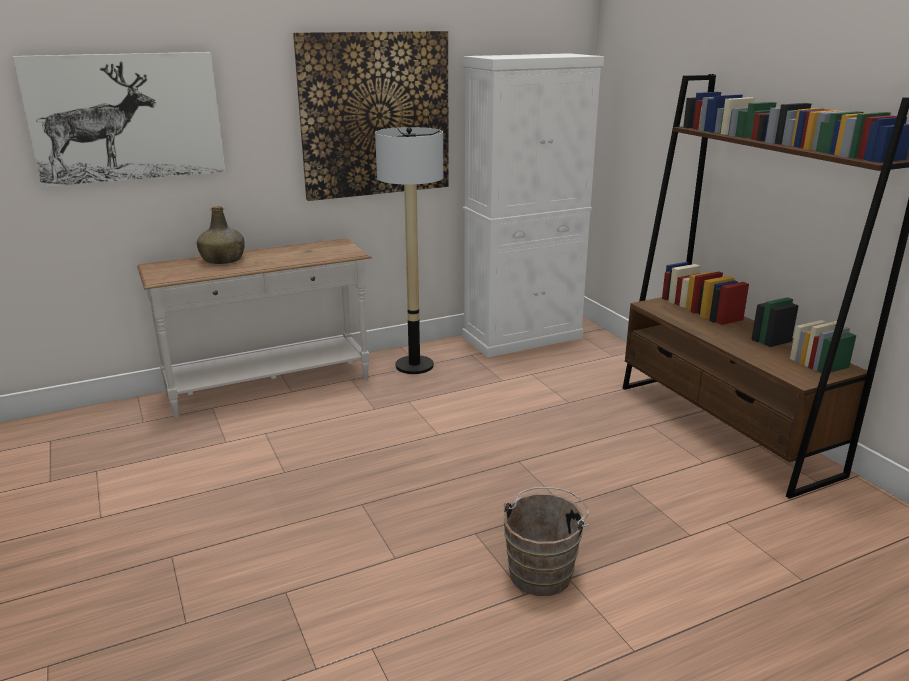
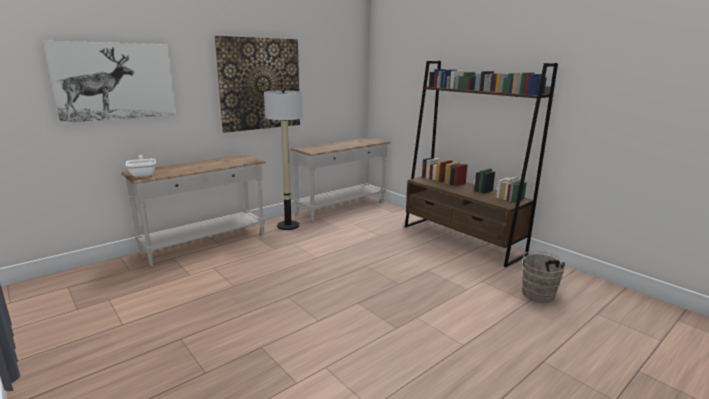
camera: 15 degrees left, 5 degrees down
(165, 272) = (143, 174): none -> frying pan
(223, 260) = (177, 167): green bottle -> none
(523, 337) = (342, 207): white cabinet -> white console table
(542, 571) = (401, 315): brown bucket -> brown bucket (538, 292)

